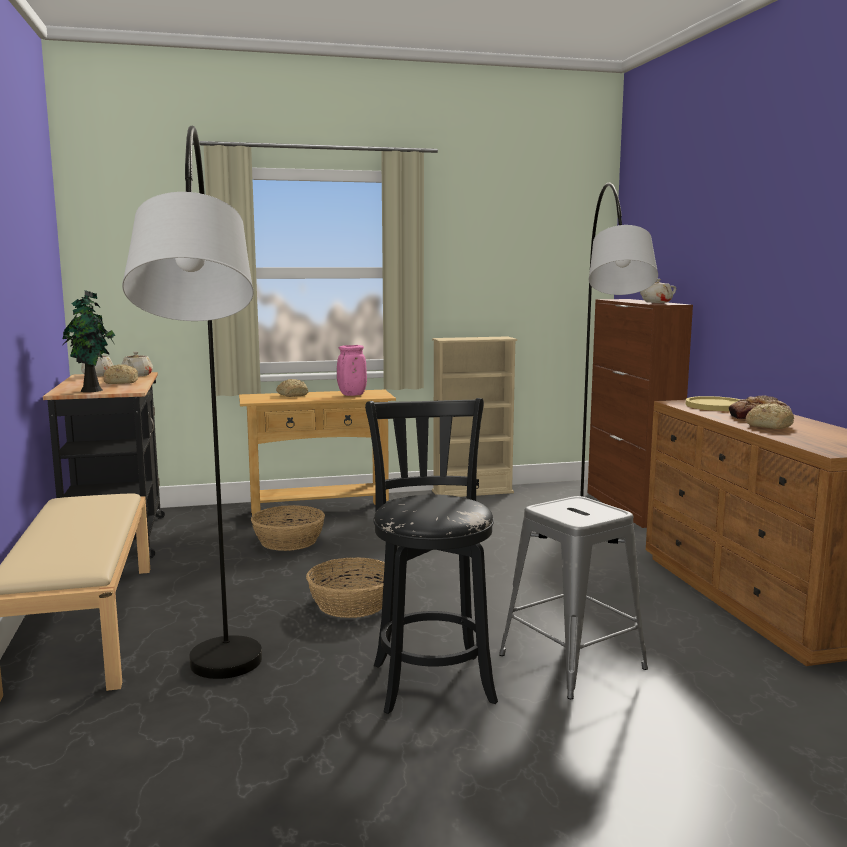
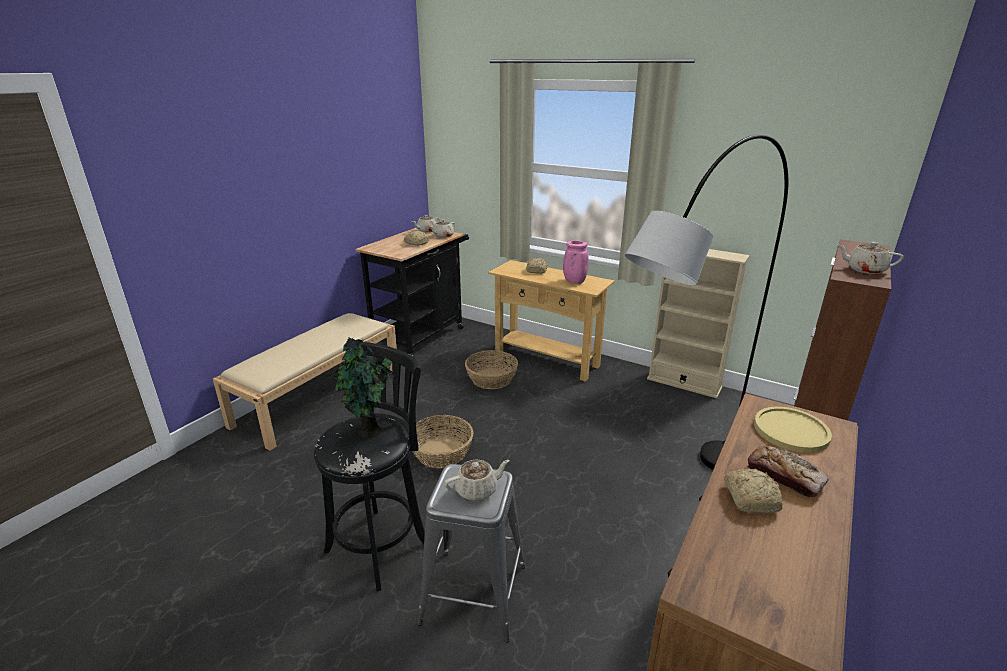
camera: 45 degrees right, 15 degrees up
(93, 390) = (385, 249): potted plant -> potted plant (370, 432)
(223, 735) = (253, 511): grey floor lamp -> none
(582, 508) = (477, 490): none -> beige teapot

